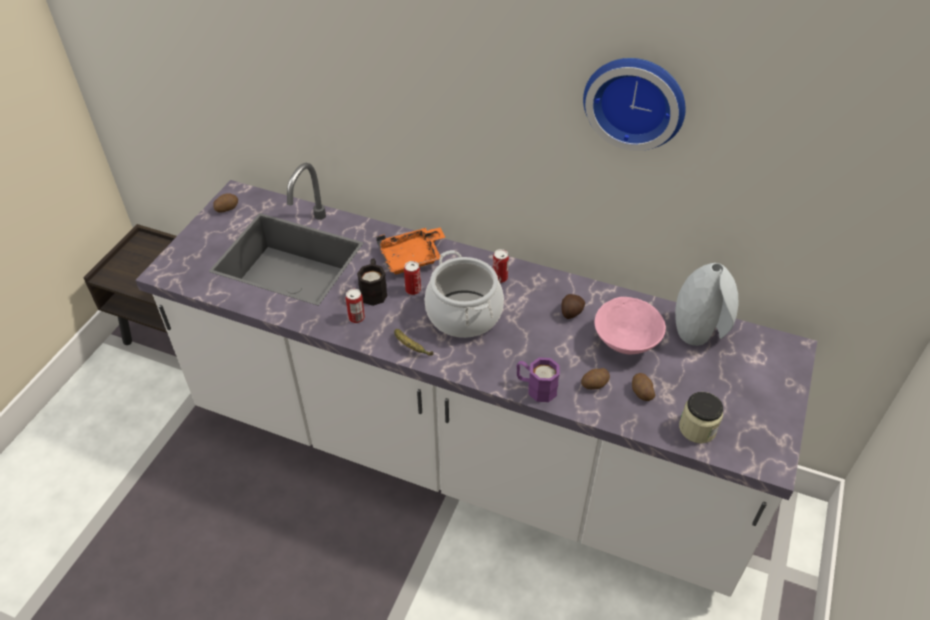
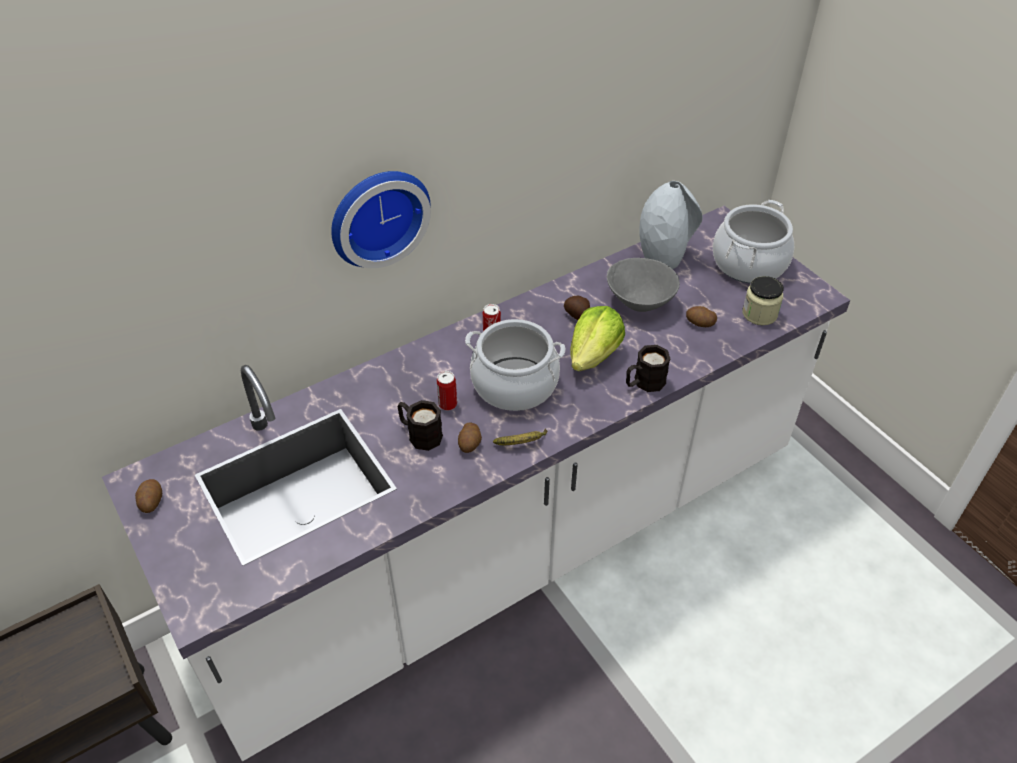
camera: 55 degrees left, 0 degrees up
(356, 318) = (444, 465): can -> none
(412, 258) = (402, 383): orange tray -> none
(536, 388) = (644, 383): purple mug -> black mug
(537, 344) = (594, 355): none -> lettuce
(595, 384) = (670, 345): potato -> potato (470, 444)
(626, 342) = (639, 301): pink bowl -> grey bowl
(635, 100) = (563, 74): wall clock -> wall clock (377, 215)
(757, 393) = (749, 263): none -> cooking pot

